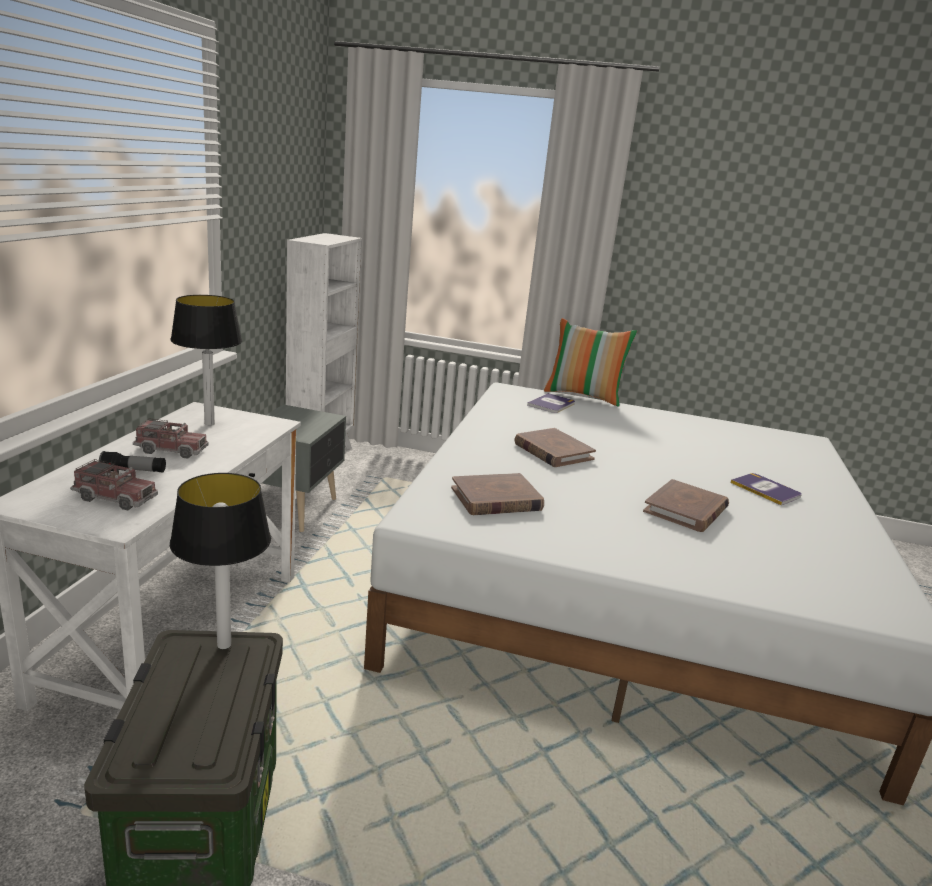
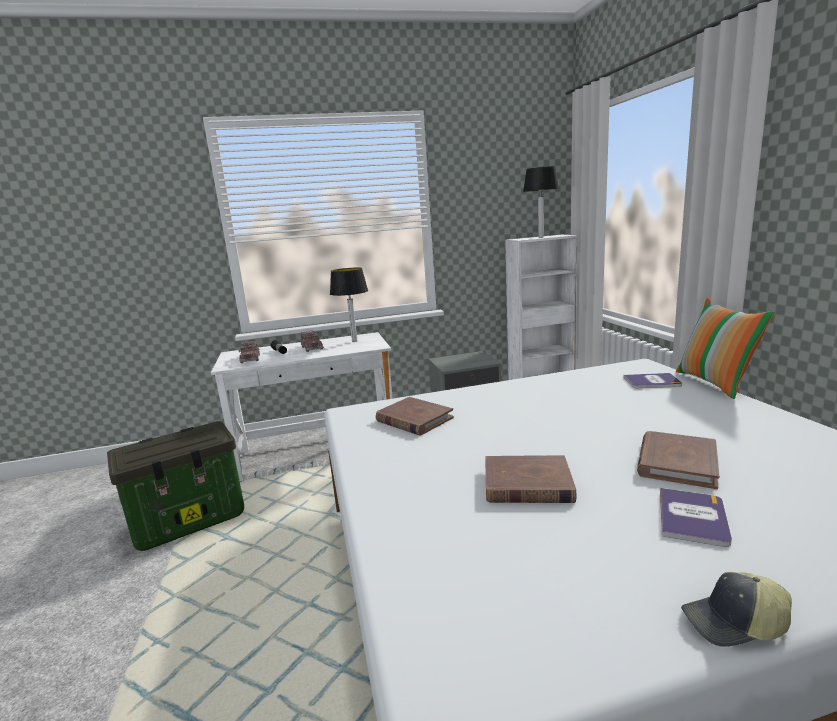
camera: 65 degrees right, 5 degrees down
(223, 645) = (212, 432): table lamp -> table lamp (540, 237)
(553, 451) = (542, 409): brown book -> brown book (676, 462)
(866, 527) = (735, 624): none -> cap

